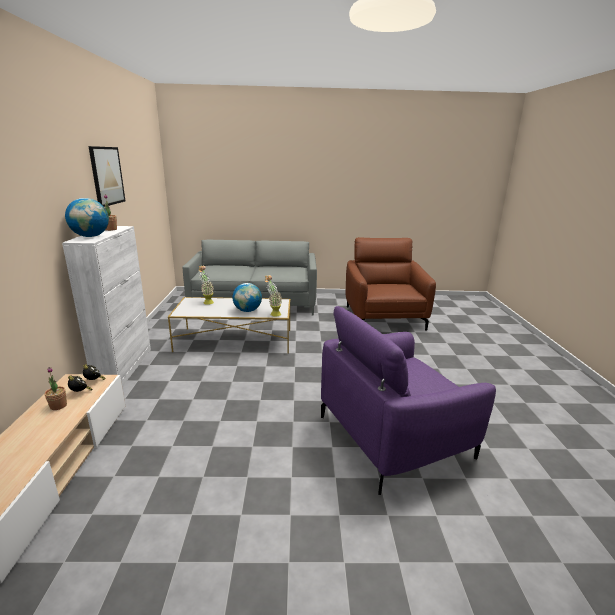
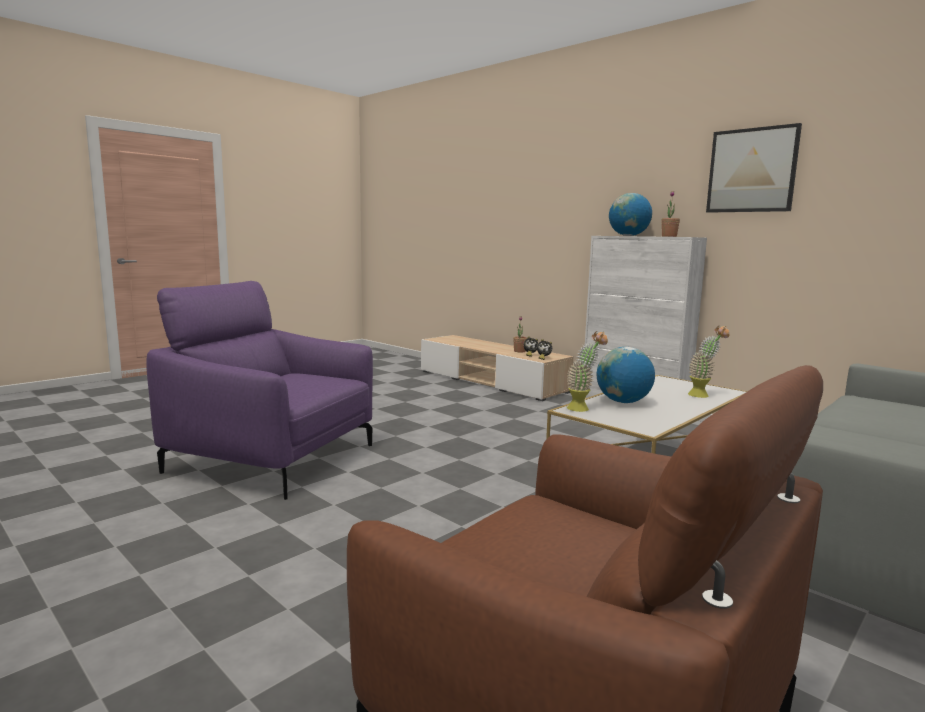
camera: 135 degrees right, 10 degrees down
(394, 436) = (274, 458): purple armchair -> purple armchair turned 90 degrees counterclockwise

